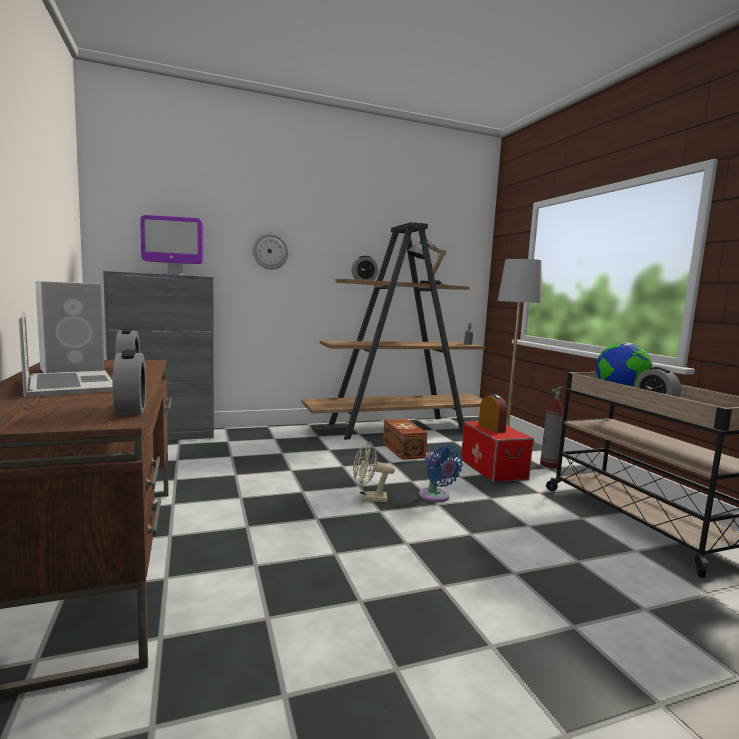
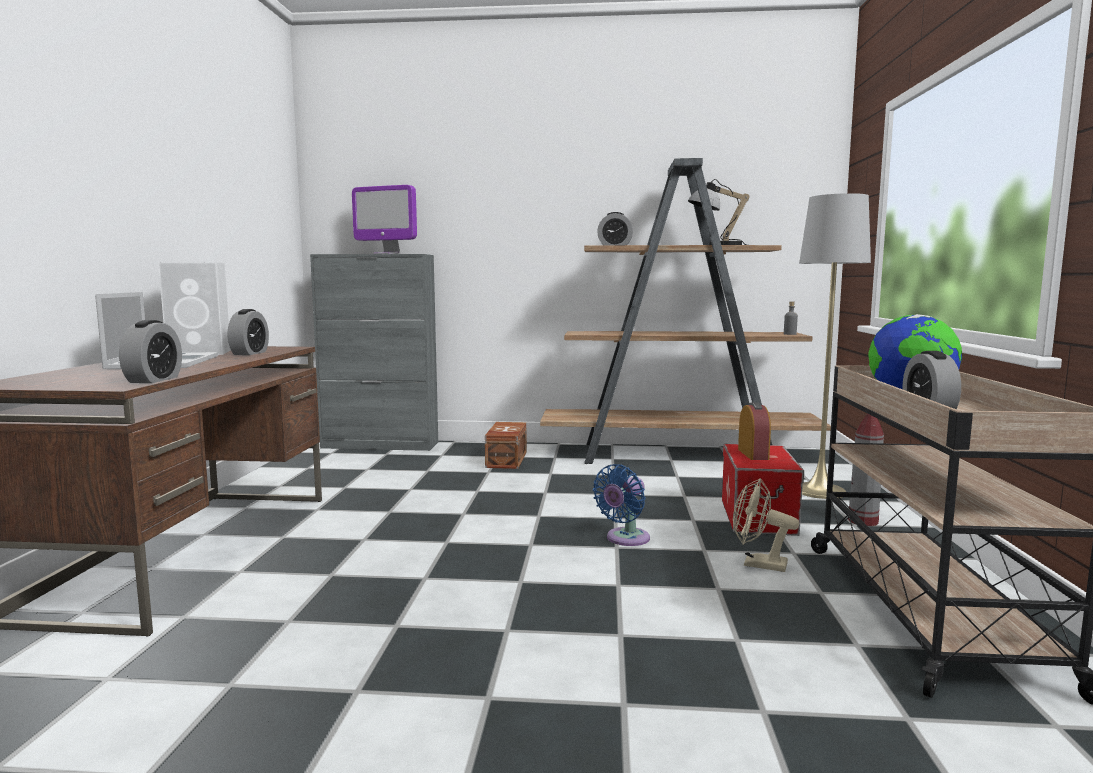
camera: 25 degrees right, 0 degrees up
(270, 251) = (504, 217): wall clock -> none
(368, 499) = (533, 530): beige fan -> beige fan (757, 564)
(403, 450) = (649, 482): brown storage box -> brown storage box (505, 460)
(436, 497) = (625, 539): blue fan -> blue fan turned 45 degrees clockwise

